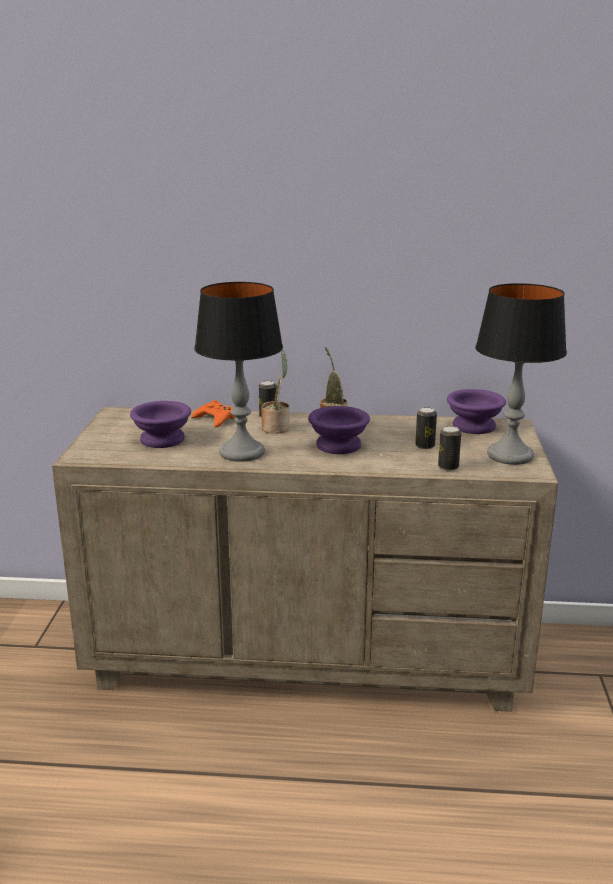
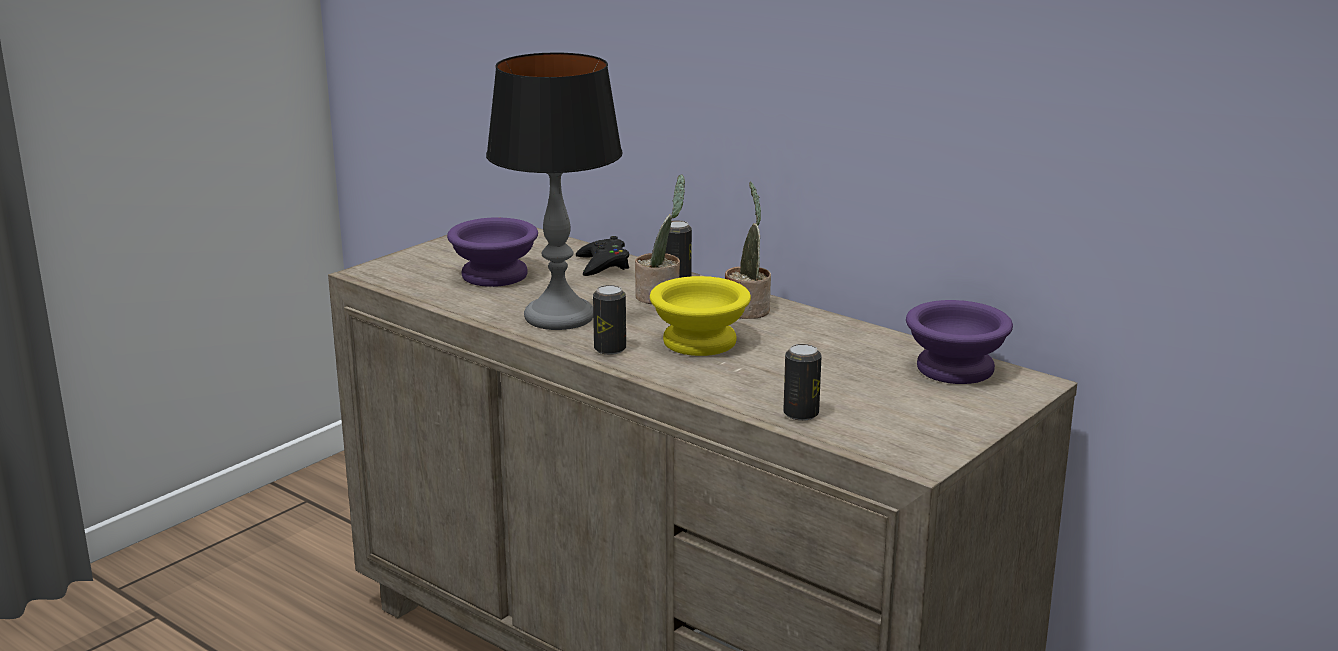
camera: 35 degrees right, 0 degrees up
(215, 419) = (603, 264): orange game controller -> black game controller
(340, 446) = (702, 342): purple bowl -> yellow bowl
(425, 446) = (823, 375): can -> can (610, 349)
(509, 455) = (930, 426): table lamp -> none

